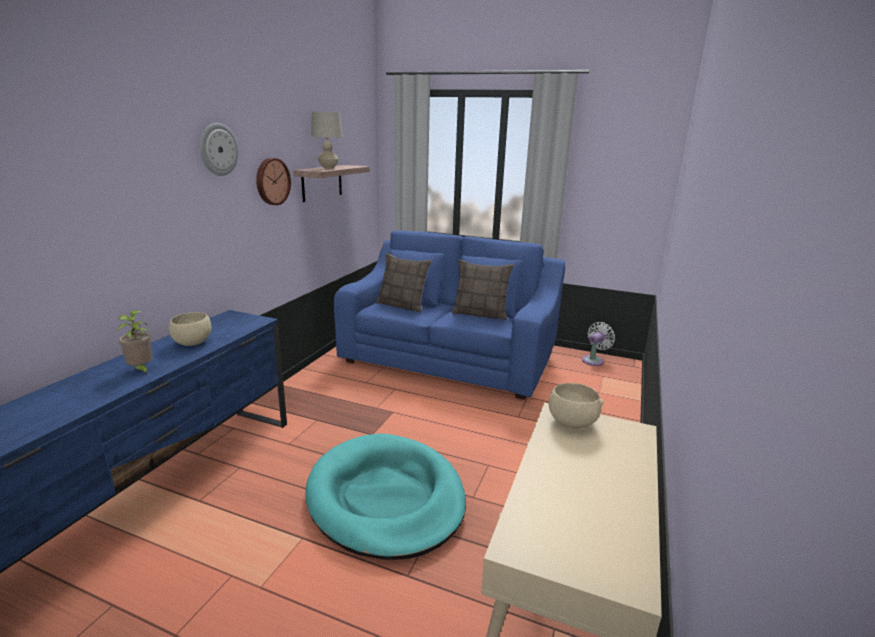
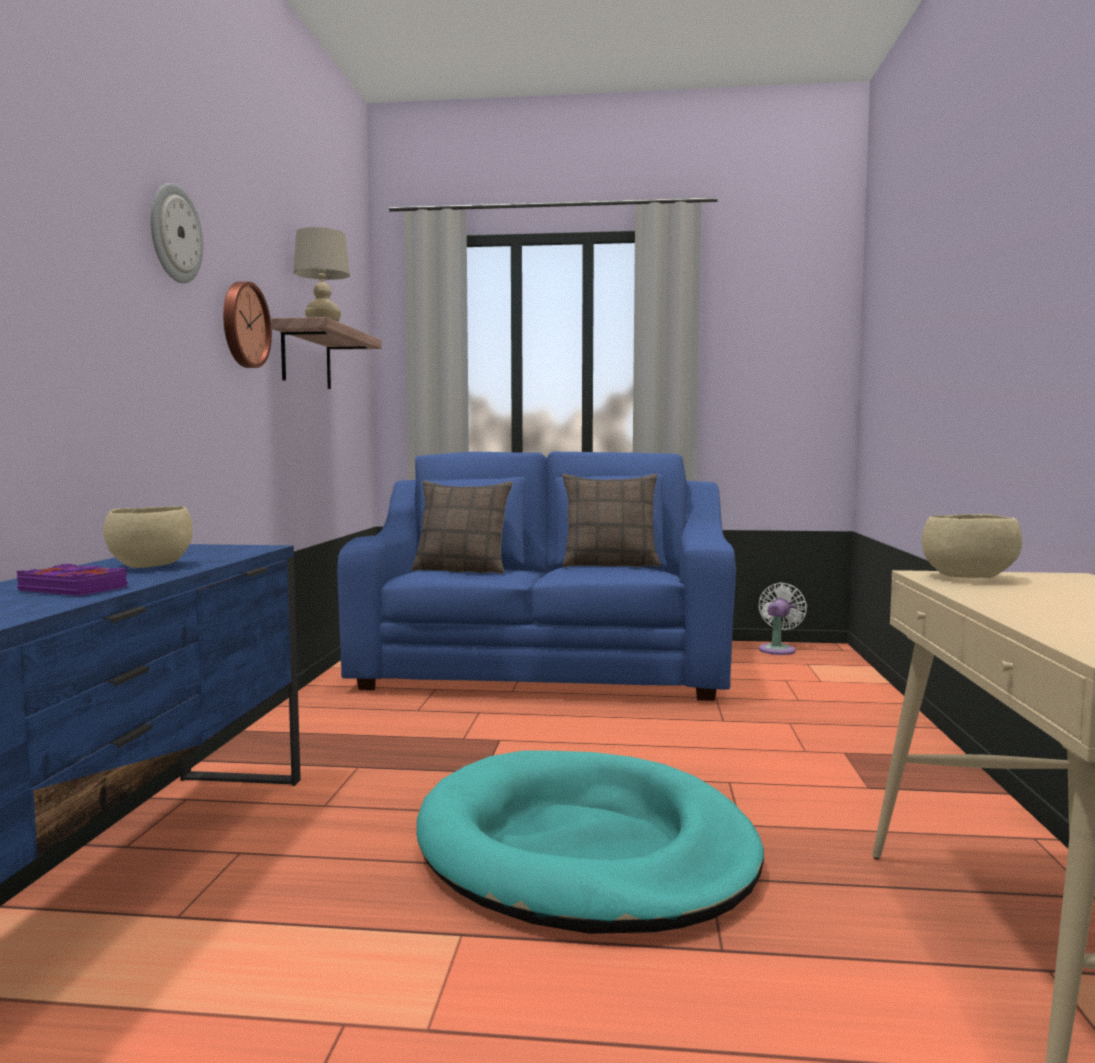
camera: 15 degrees left, 15 degrees down
(141, 370) = (74, 589): potted plant -> purple book

